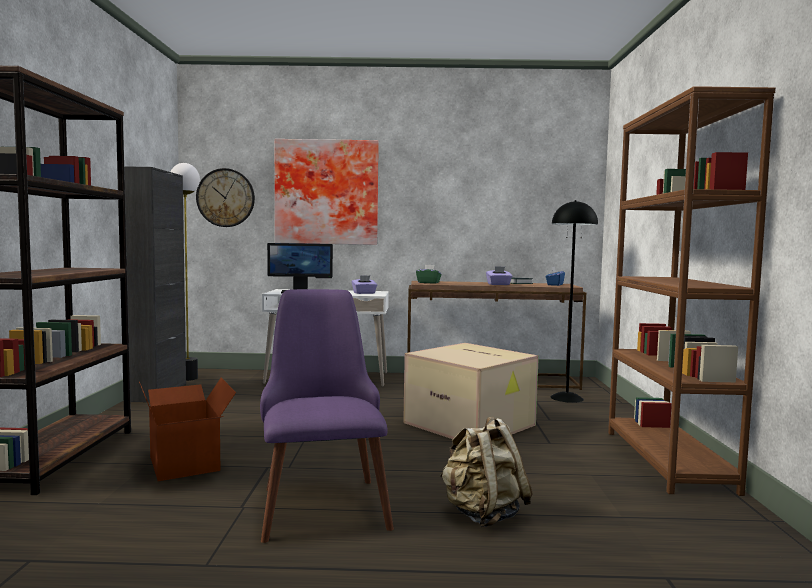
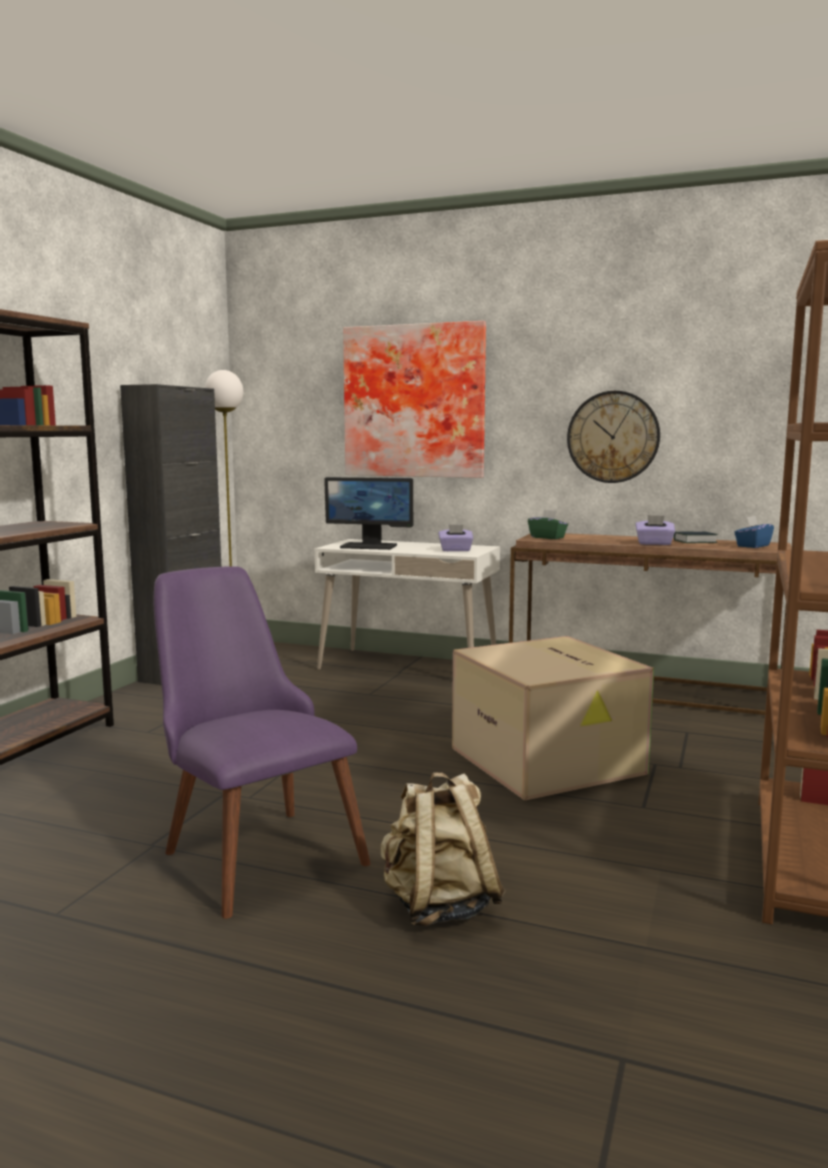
camera: 20 degrees right, 5 degrees up
(186, 463) = (139, 775): cardboard box -> none
(225, 198) = (285, 412): wall clock -> wall clock (613, 437)
(321, 499) = (251, 849): purple chair -> purple chair turned 45 degrees counterclockwise
(567, 398) = (745, 732): black floor lamp -> none

